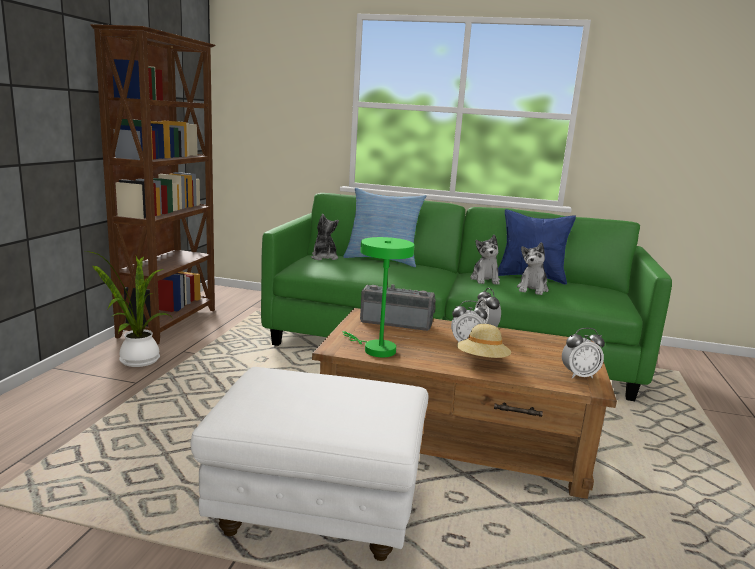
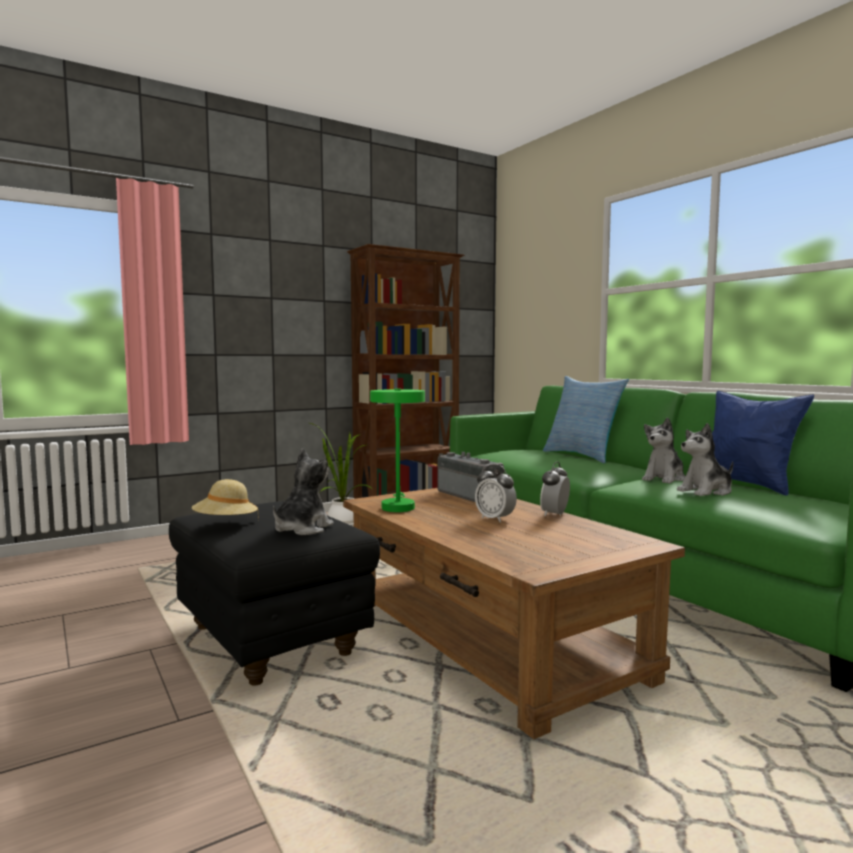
camera: 45 degrees right, 10 degrees down
(314, 514) = (269, 641): white ottoman -> black ottoman
(324, 258) = (522, 450): plush toy -> plush toy (302, 529)
(482, 361) = (472, 531): beige hat -> beige hat (225, 523)
(579, 375) = (551, 561): alarm clock -> none

